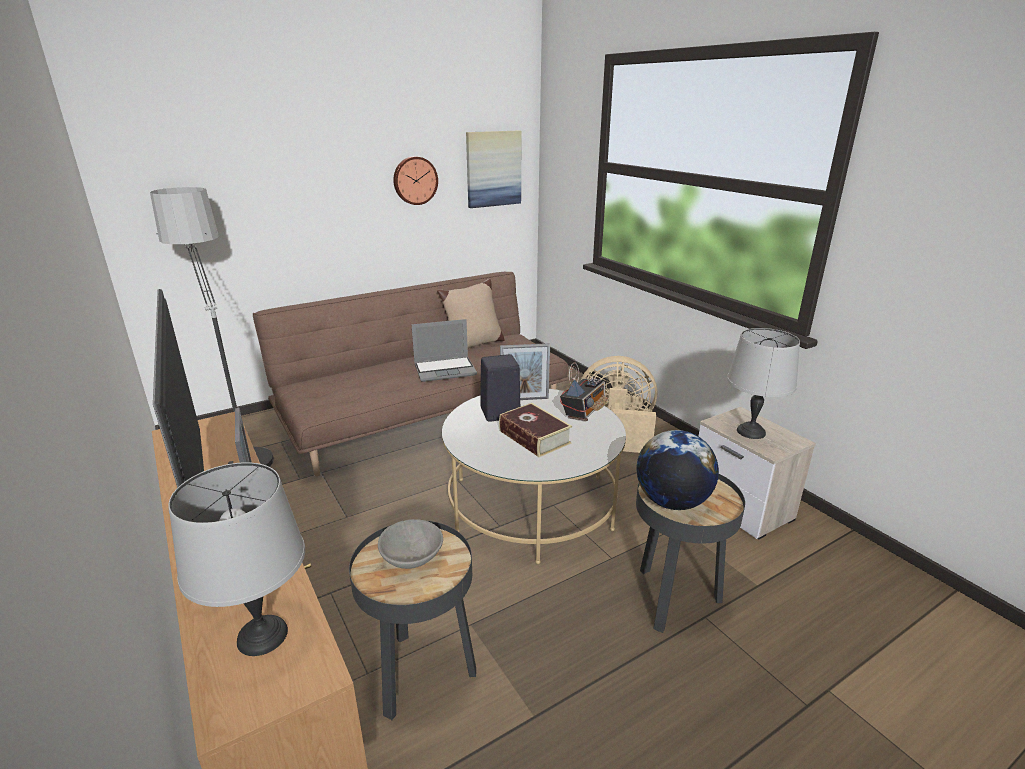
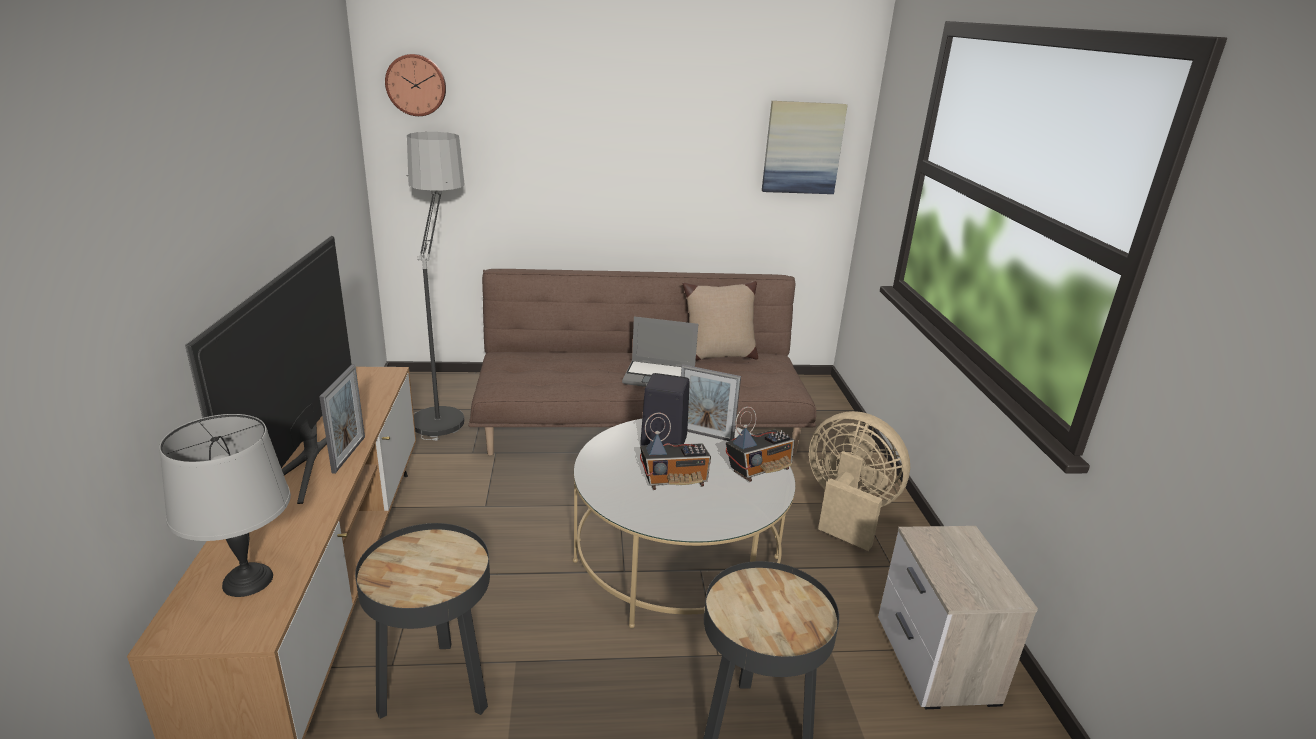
camera: 25 degrees right, 0 degrees up
(412, 557) = (430, 562): grey bowl -> none
(415, 180) = (697, 151): wall clock -> wall clock (416, 85)
(534, 437) = (675, 481): book -> radio
(672, 502) = (744, 608): globe -> none
(750, 432) = (954, 562): grey table lamp -> none

